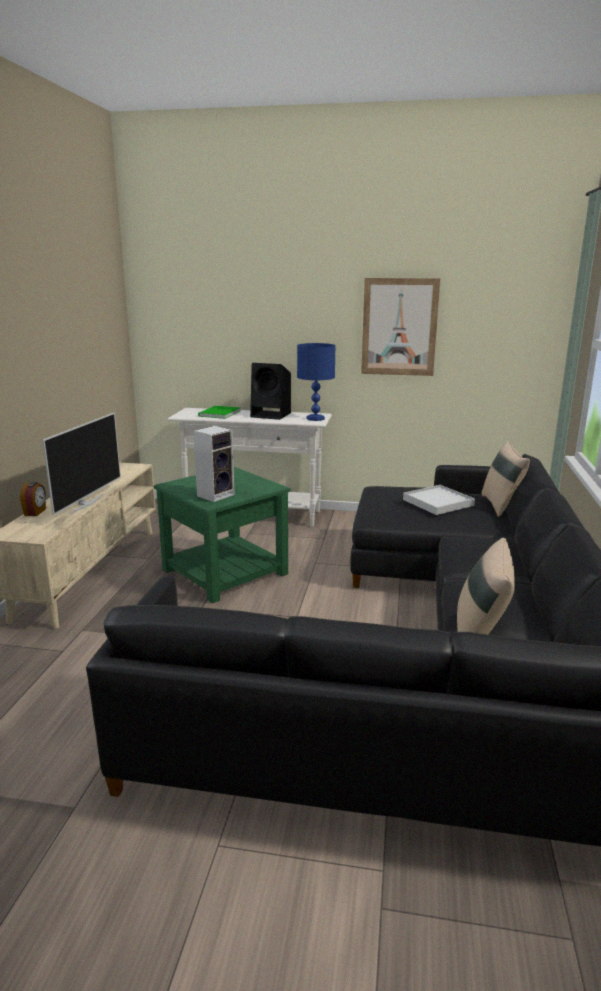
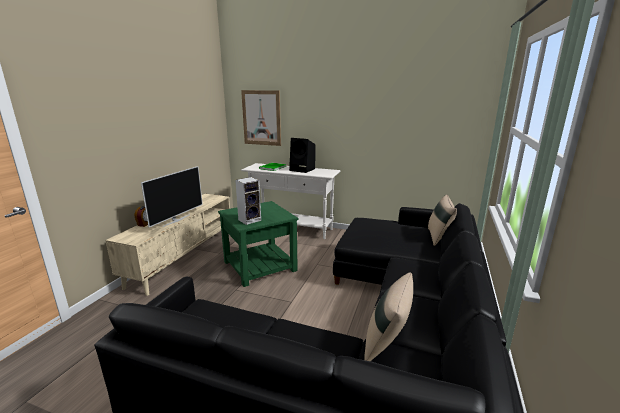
camera: 10 degrees right, 0 degrees up
(315, 419) = (328, 173): blue table lamp -> none
(399, 327) = (383, 117): picture -> picture (261, 118)
(438, 502) = (395, 232): white tray -> none

